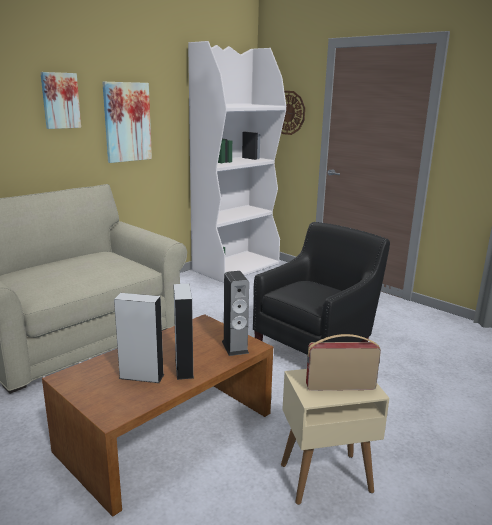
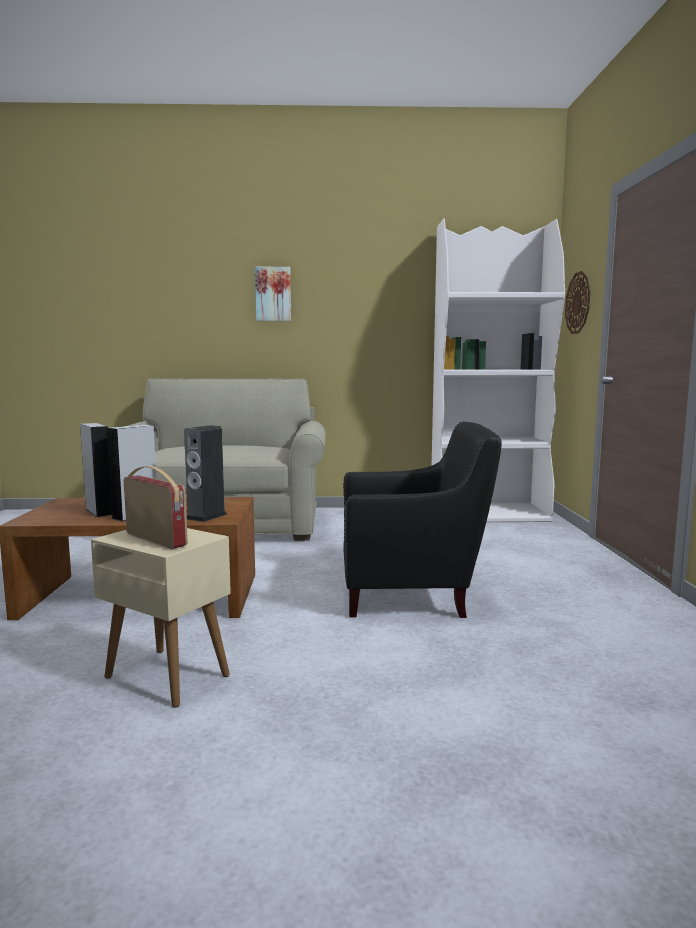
camera: 45 degrees right, 10 degrees down
(127, 122) = (349, 317): picture -> none

